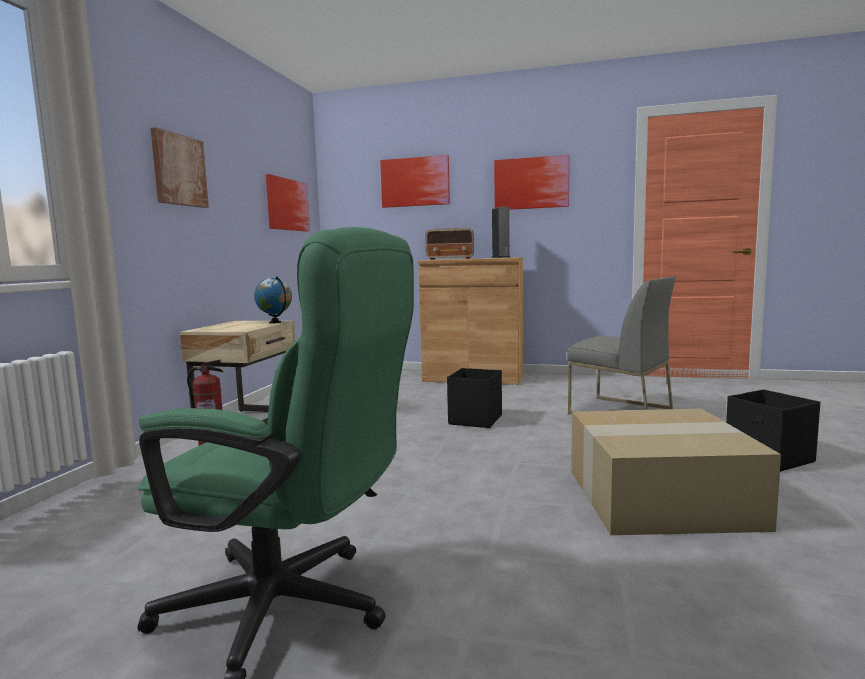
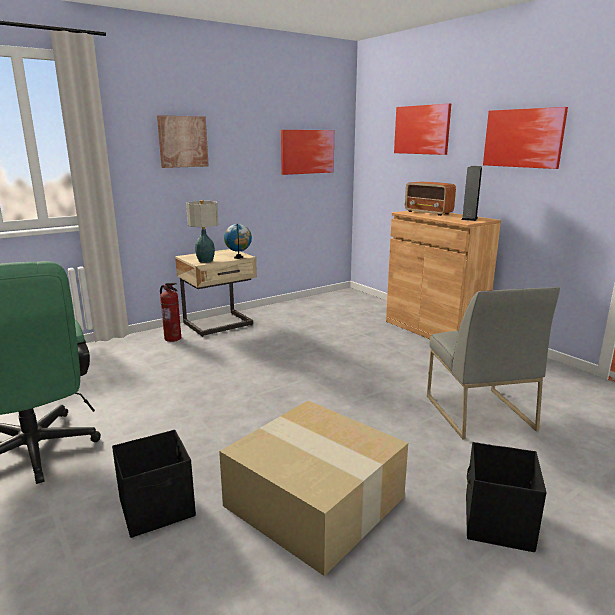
camera: 40 degrees right, 10 degrees up
(243, 328) = (206, 261): none -> table lamp
(476, 419) = (346, 374): black storage box -> black storage box (158, 508)

